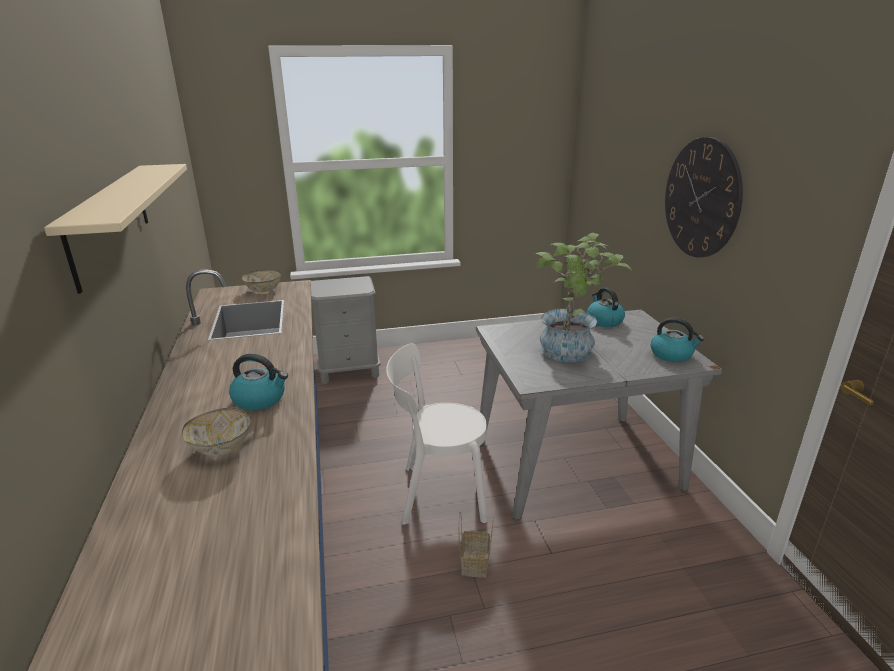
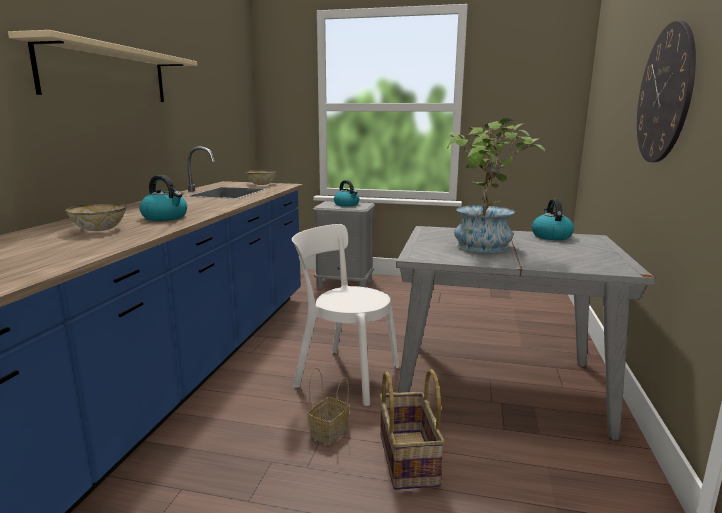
camera: 25 degrees right, 10 degrees down
(556, 566) = (406, 459): none -> basket
(672, 354) = (601, 262): kettle -> kettle (347, 204)

